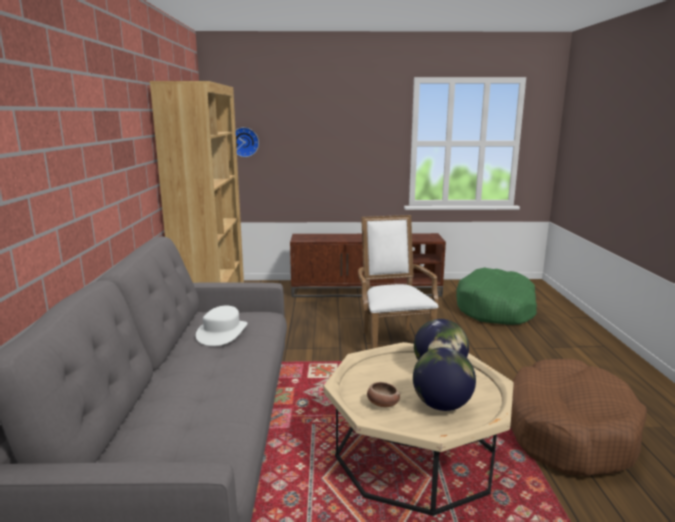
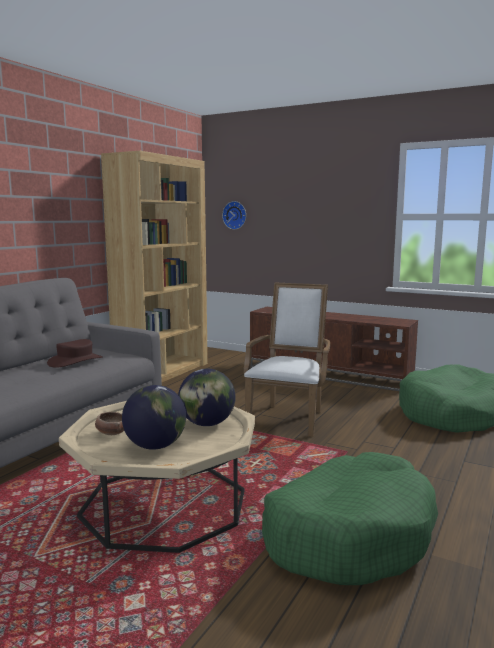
camera: 30 degrees right, 5 degrees down
(222, 332) = (75, 361): white hat -> brown hat
(568, 431) = (348, 535): brown dog bed -> green dog bed

